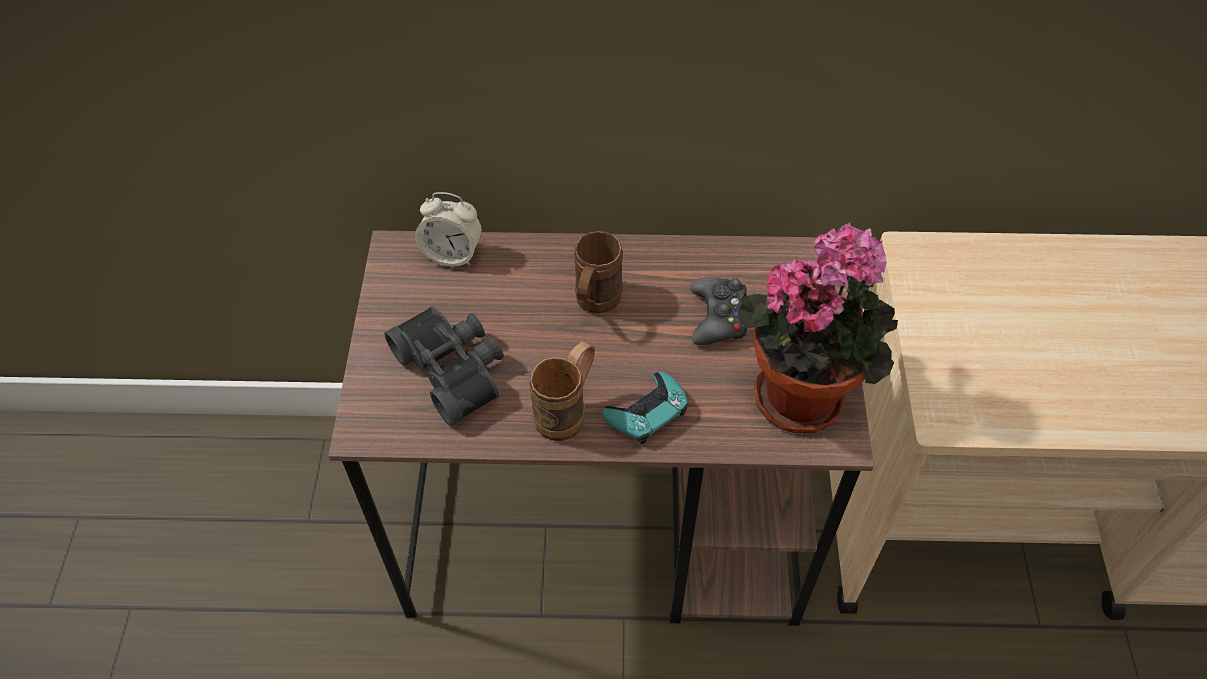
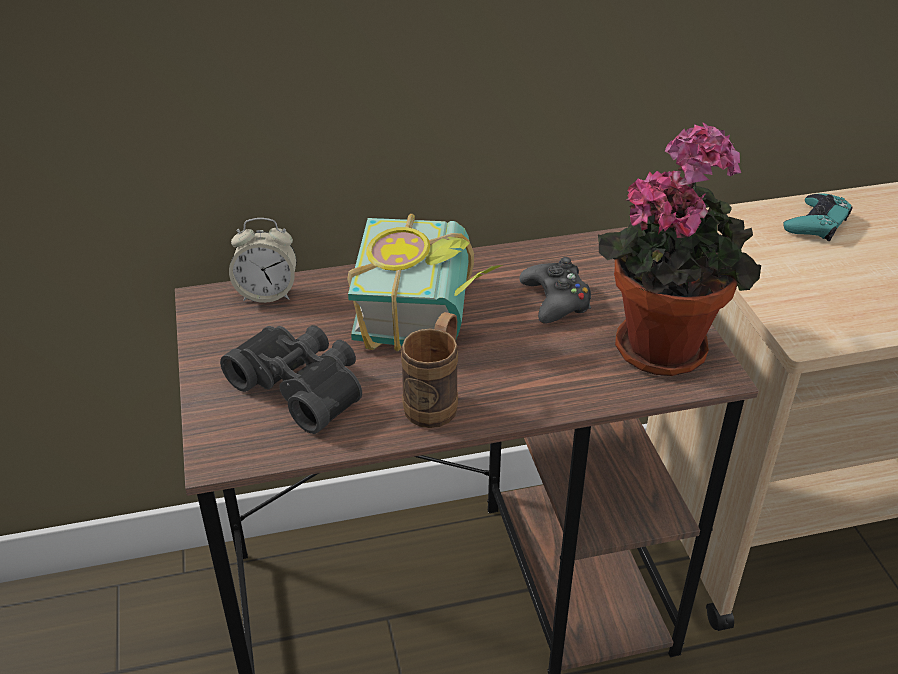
camera: 15 degrees left, 15 degrees down
(594, 305) = (428, 310): brown mug -> book
(647, 412) = (519, 387): turquoise game controller -> turquoise game controller (816, 223)

